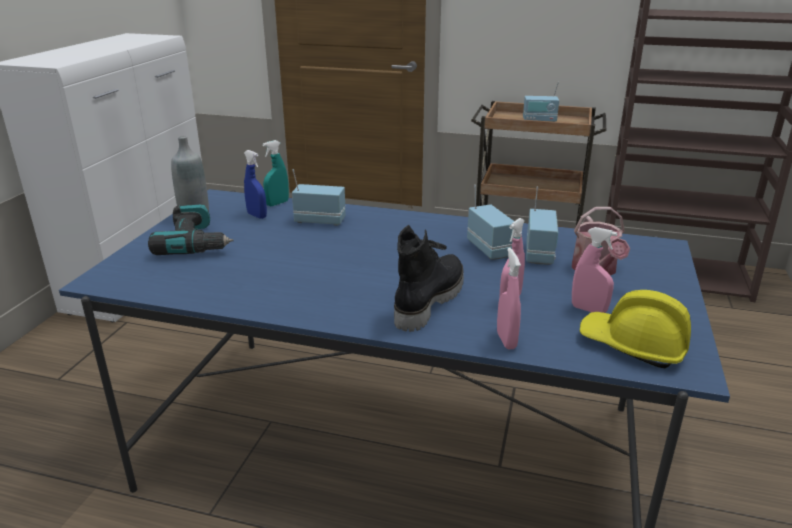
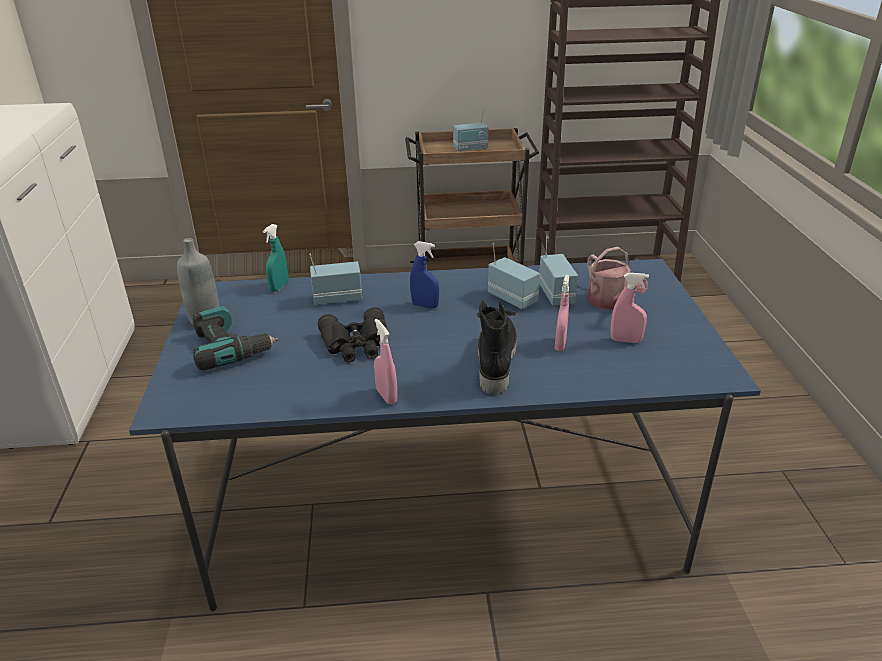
camera: 20 degrees left, 5 degrees up
(257, 215) = (269, 304): blue spray bottle -> blue spray bottle (425, 305)
(306, 260) = (356, 344): none -> black binoculars
(506, 340) = (580, 383): pink spray bottle -> pink spray bottle (386, 396)
(632, 346) = (675, 365): yellow hard hat -> none

